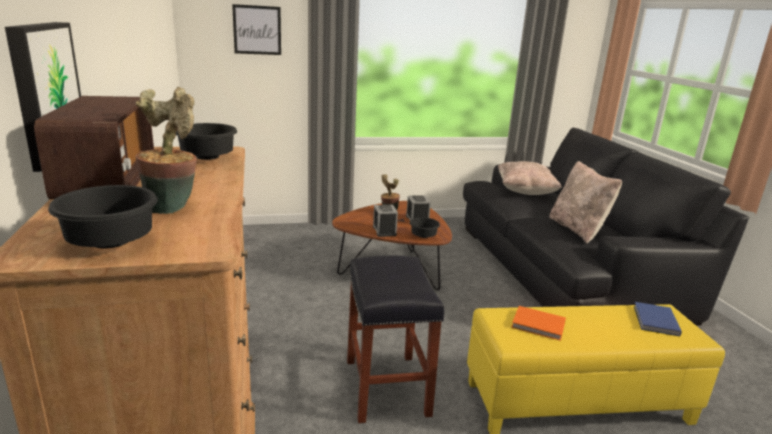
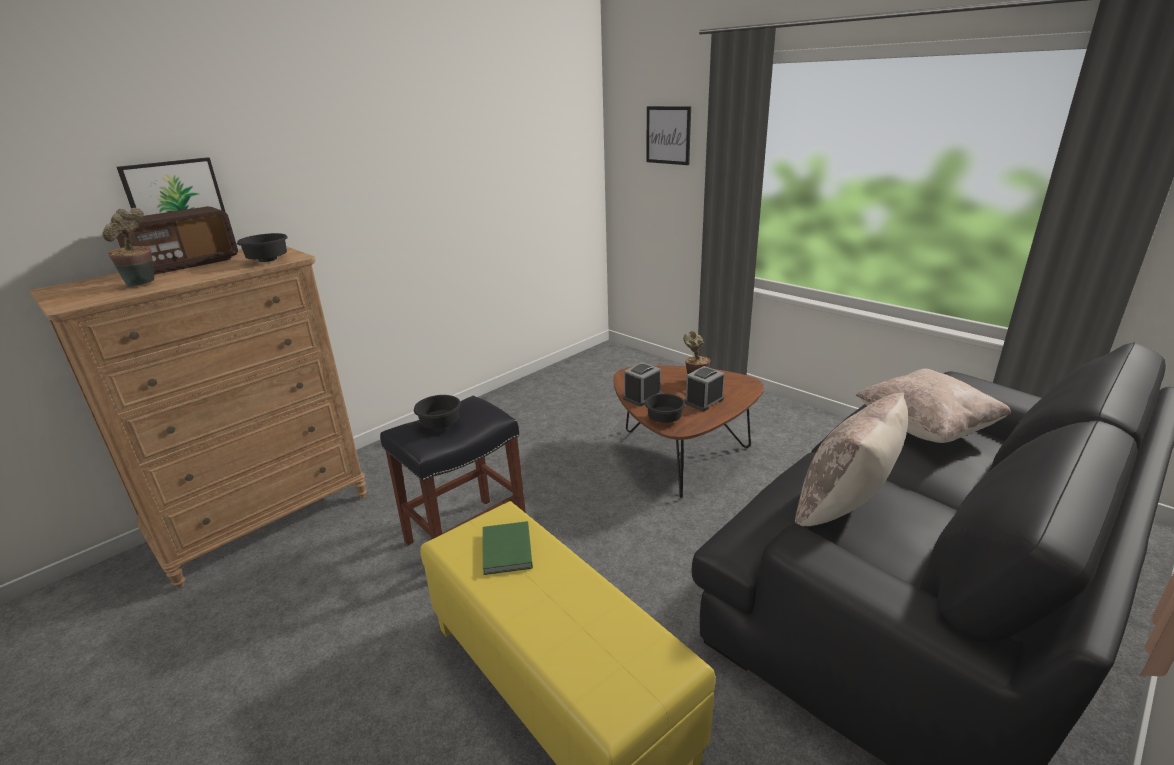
camera: 60 degrees right, 5 degrees up
(112, 241) = (74, 292): black bowl -> black bowl (442, 424)
(539, 325) = (506, 551): orange book -> green book
(655, 321) = (620, 653): blue book -> none

